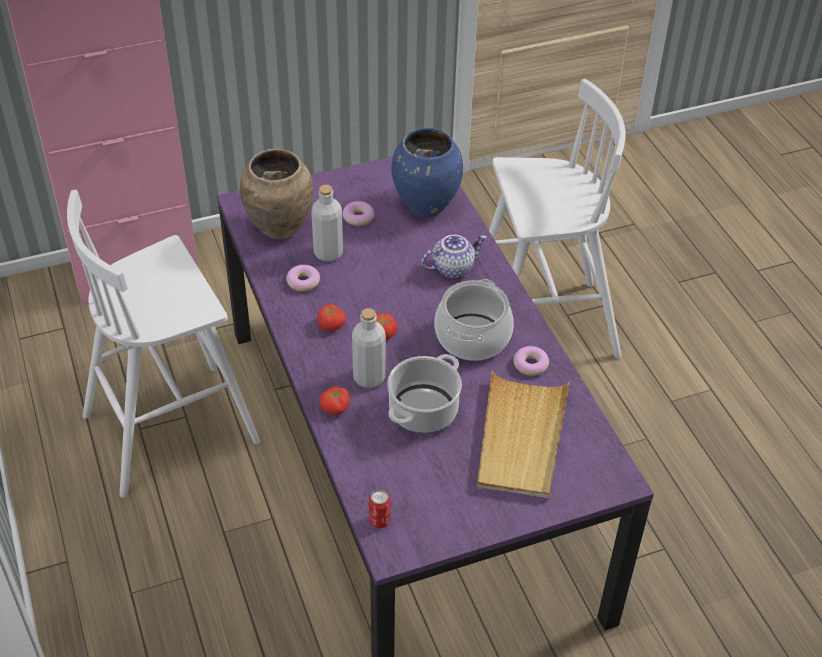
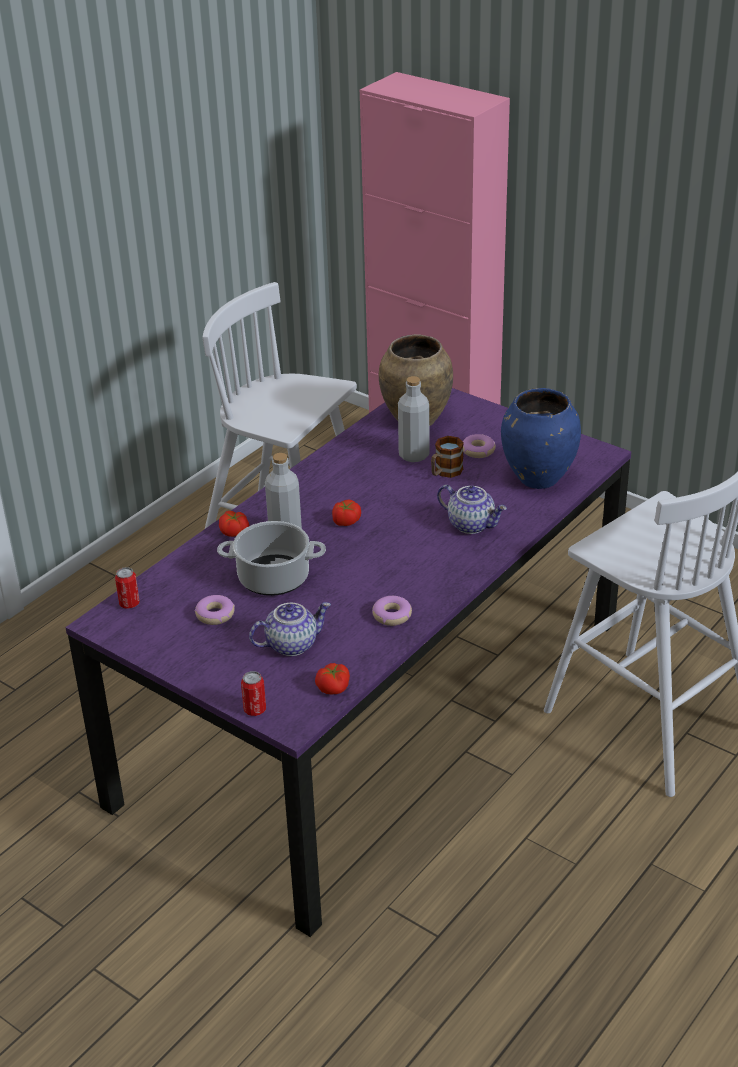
camera: 60 degrees right, 10 degrees down
(303, 282) = (364, 458): donut -> donut (215, 615)
(331, 324) = (328, 492): tomato -> tomato (334, 688)
(370, 248) = (445, 472): none -> mug
(472, 337) = (392, 569): cooking pot -> none
(521, 438) = (292, 644): beige tray -> teapot
(587, 497) = (255, 710): none -> can

